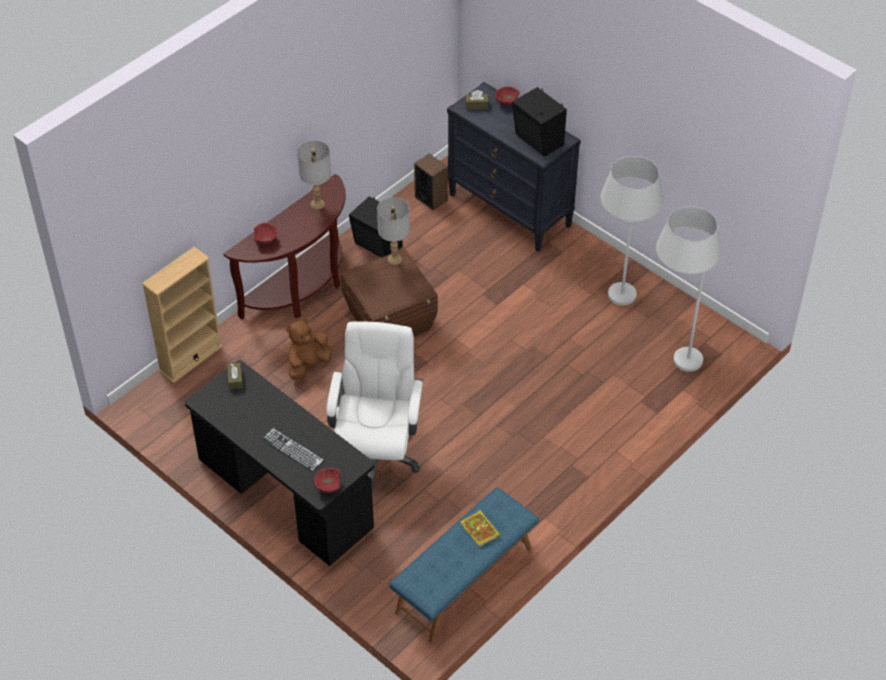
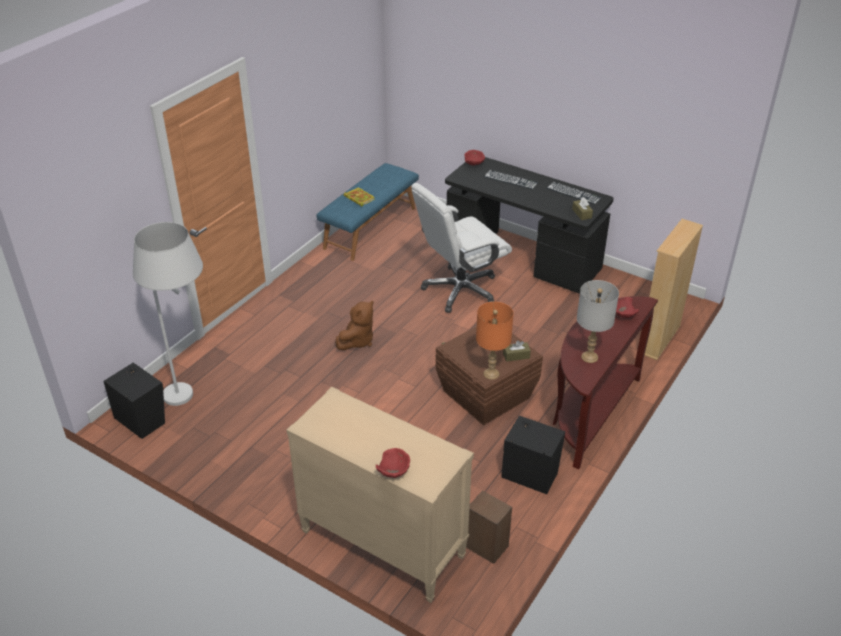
camera: 170 degrees right, 10 degrees down
(227, 415) = (573, 193): none -> keyboard
(308, 365) = (549, 347): brown plush toy -> brown plush toy (357, 341)
(376, 454) = (460, 290): white office chair -> white office chair turned 60 degrees clockwise
(395, 259) = (491, 374): grey table lamp -> orange table lamp
(476, 105) = (434, 462): brown tissue box -> brown tissue box (516, 355)
(510, 210) = (382, 544): black dresser -> beige dresser
(538, 141) = (342, 420): black speaker -> black speaker (141, 418)
(619, 306) = (245, 440): white floor lamp -> none

